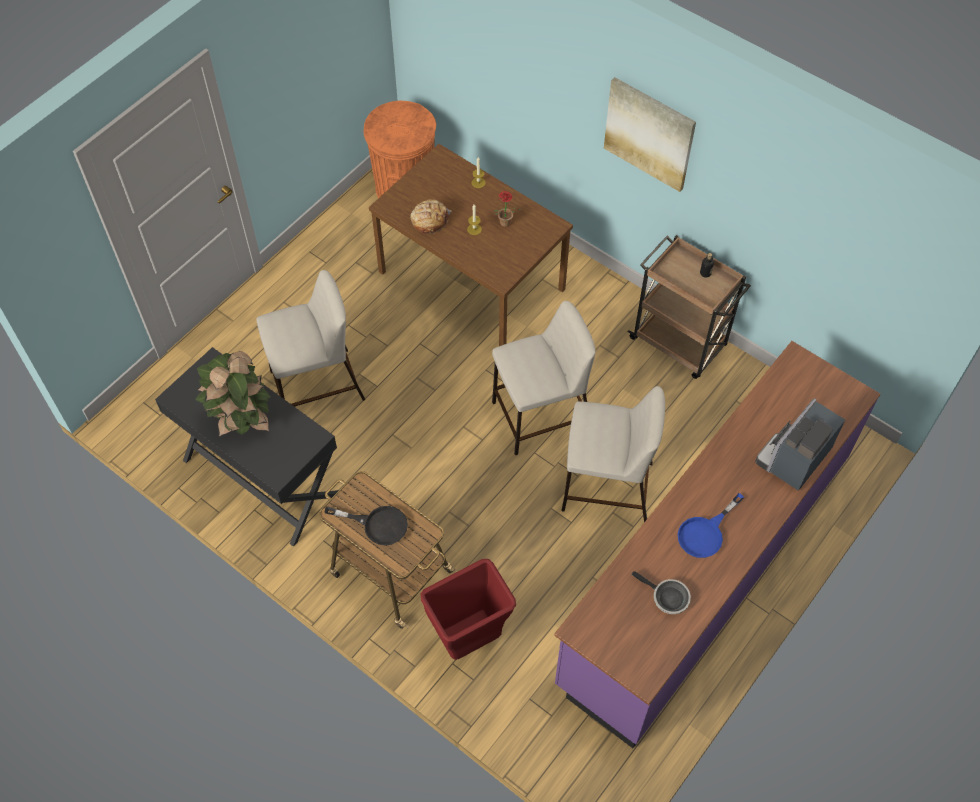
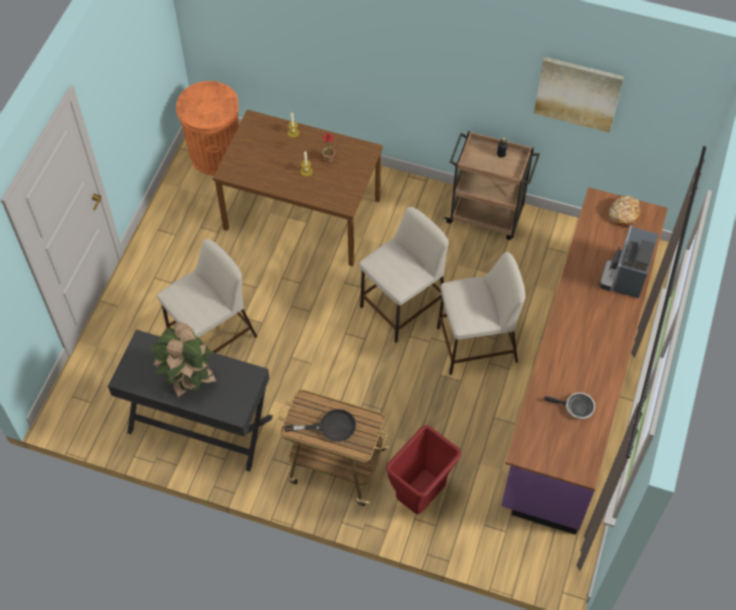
camera: 20 degrees left, 0 degrees up
(429, 220) = (267, 174): bread -> bread (624, 214)
(649, 133) = (433, 57): picture -> picture (578, 93)
(705, 533) = (584, 351): blue frying pan -> none

